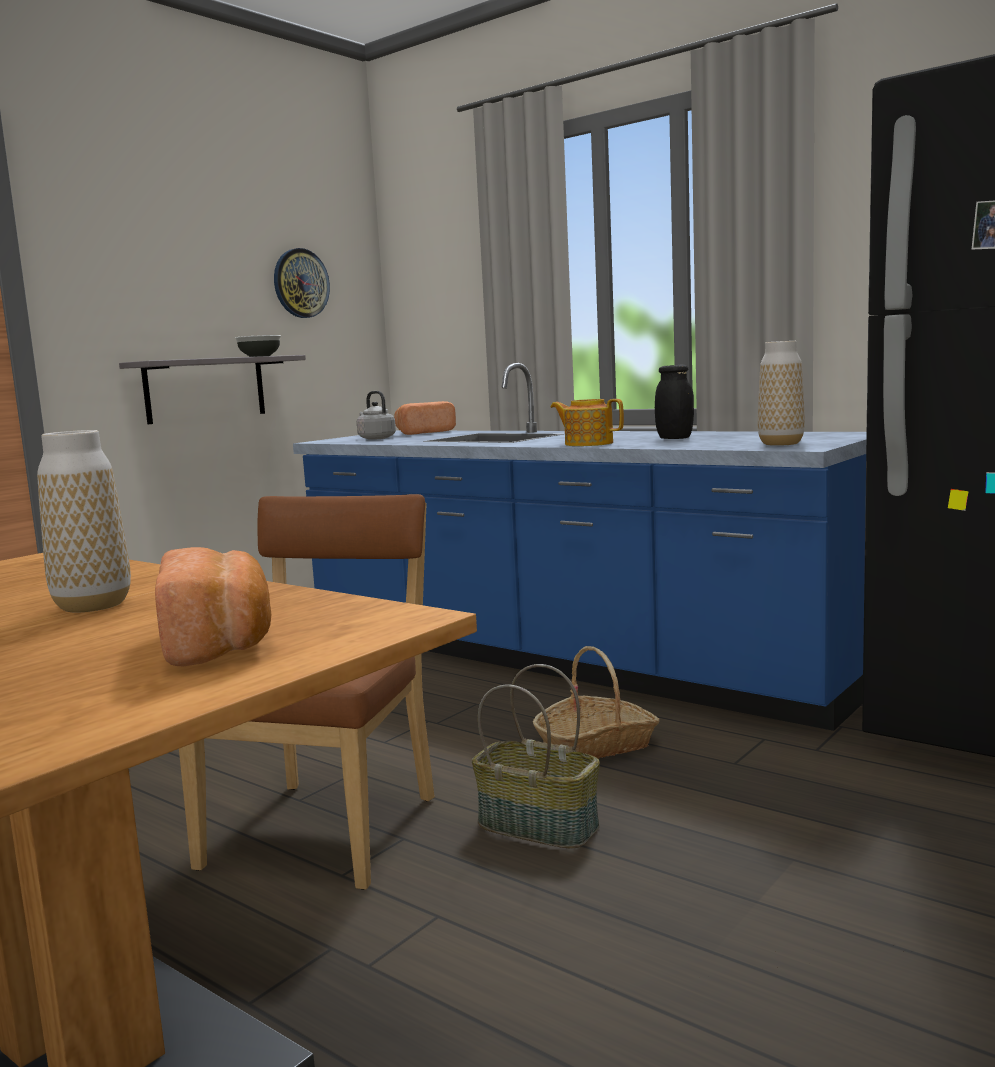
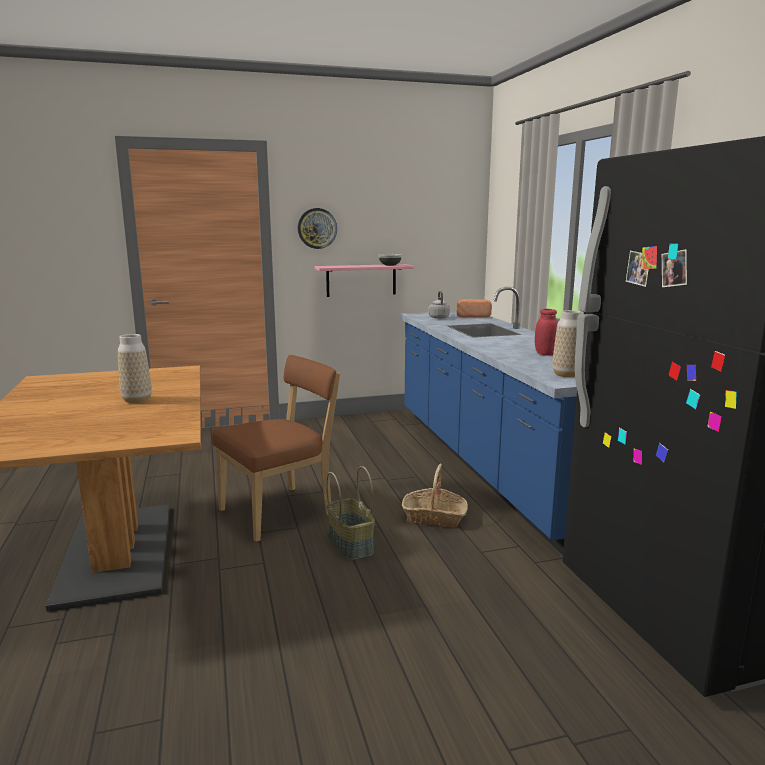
camera: 35 degrees right, 5 degrees up
(205, 389) = (361, 280): grey shelf -> pink shelf
(220, 644) = (118, 430): bread -> none
(300, 283) = (428, 223): wall clock -> wall clock (317, 228)
(588, 444) = (493, 348): teapot -> none
(674, 438) = (545, 354): black jar -> red jar

